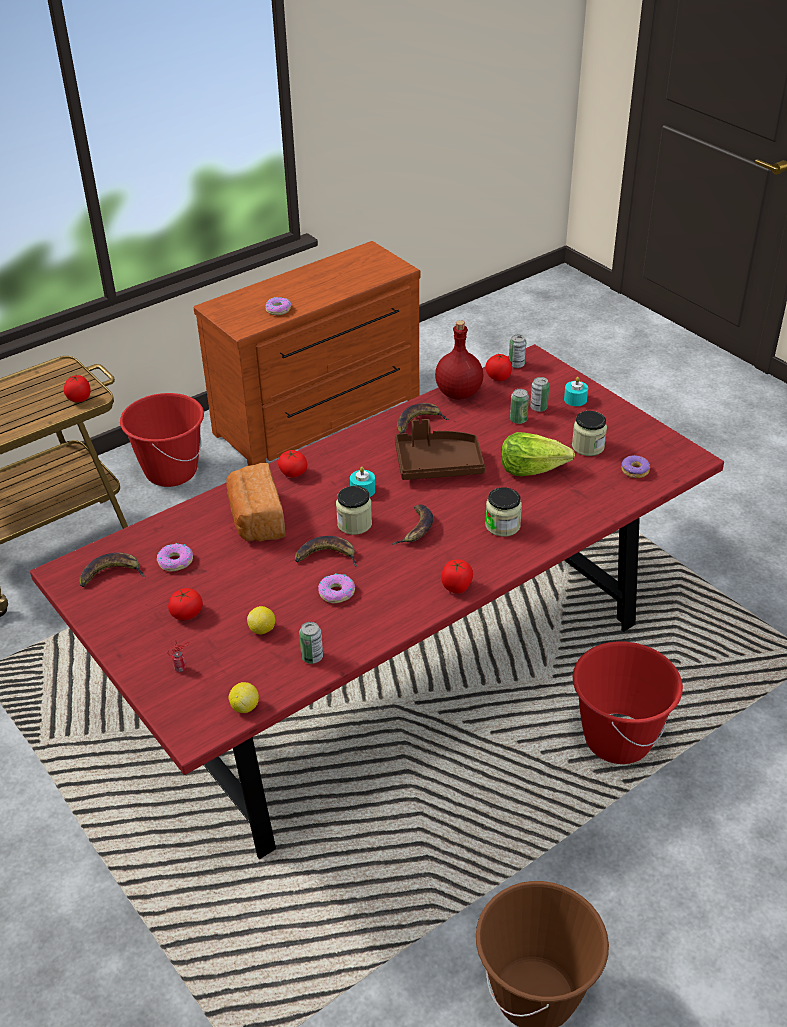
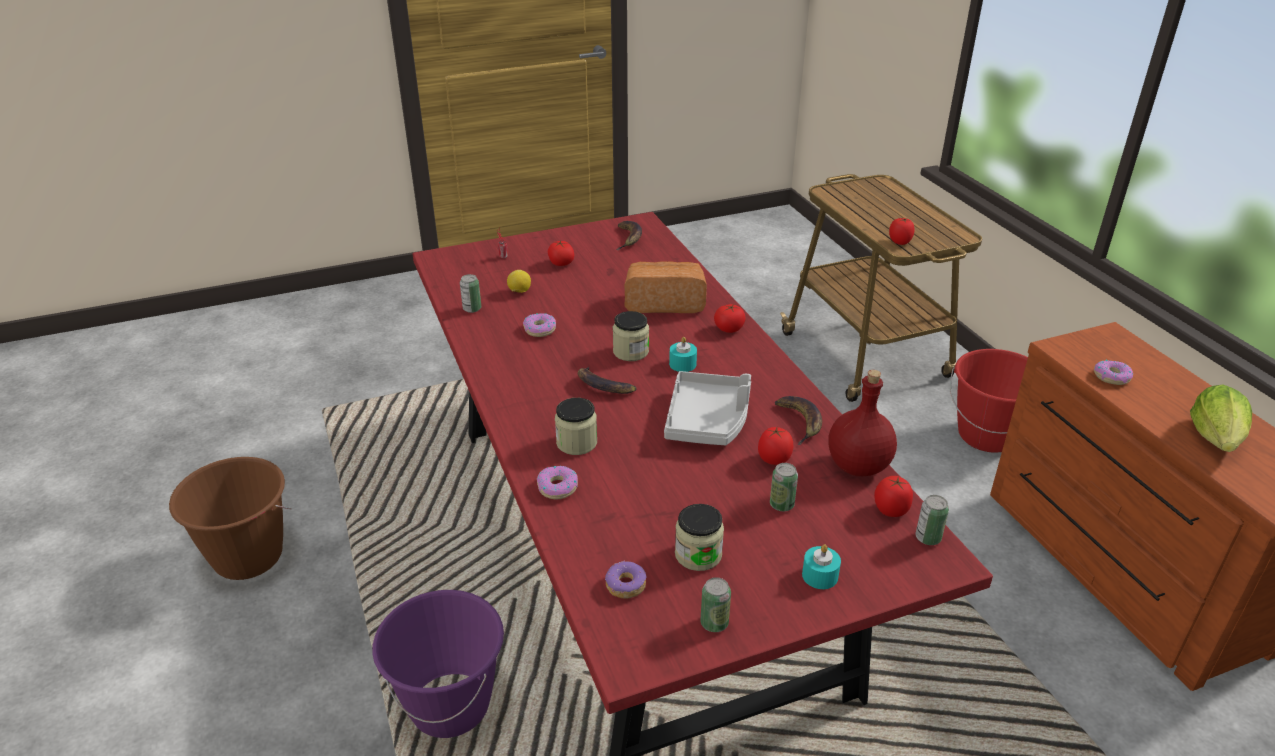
camera: 105 degrees right, 5 degrees down
(175, 562) = (627, 263): donut -> donut (557, 487)
(245, 707) = (444, 277): lemon -> none
(327, 556) = (592, 331): banana -> none
(438, 464) = (708, 420): brown tray -> grey tray
(457, 587) = (502, 394): tomato -> tomato (774, 460)
(532, 468) = (671, 491): lettuce -> lettuce (1216, 438)
(538, 408) = (806, 531): can -> can (714, 623)
(617, 739) = (451, 706): red bucket -> purple bucket

